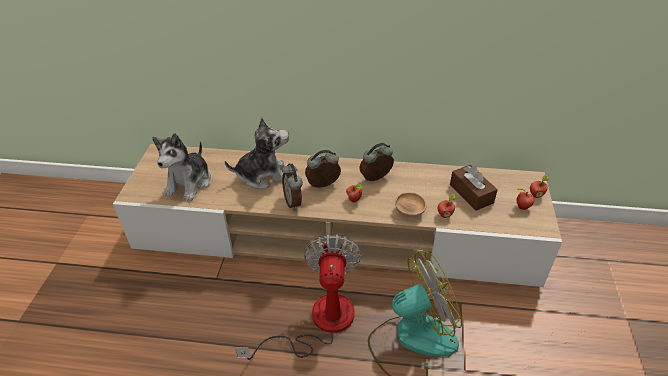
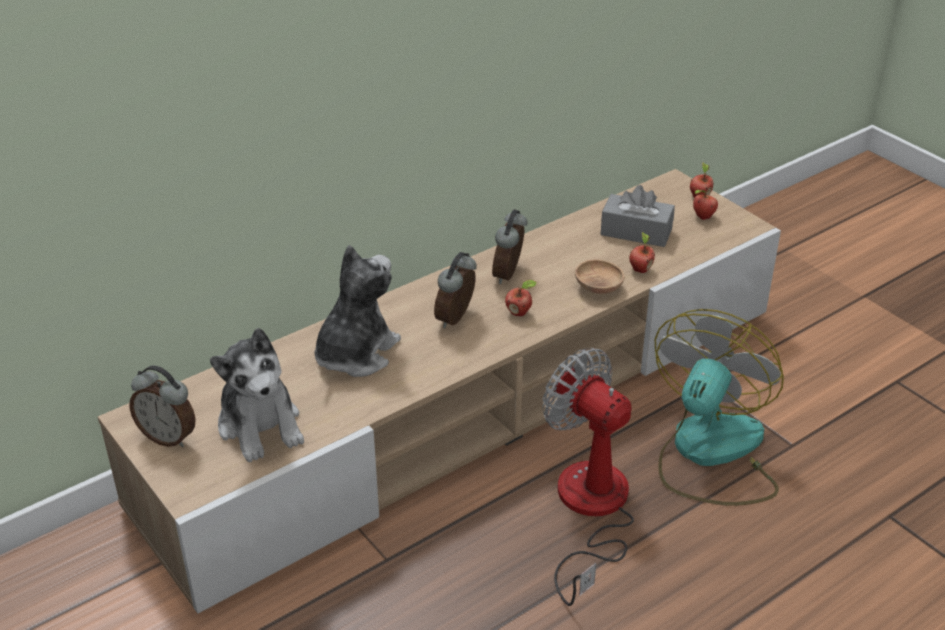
camera: 45 degrees left, 5 degrees down
(294, 202) = (449, 359): alarm clock -> alarm clock (169, 437)
(471, 194) = (636, 232): brown tissue box -> grey tissue box

